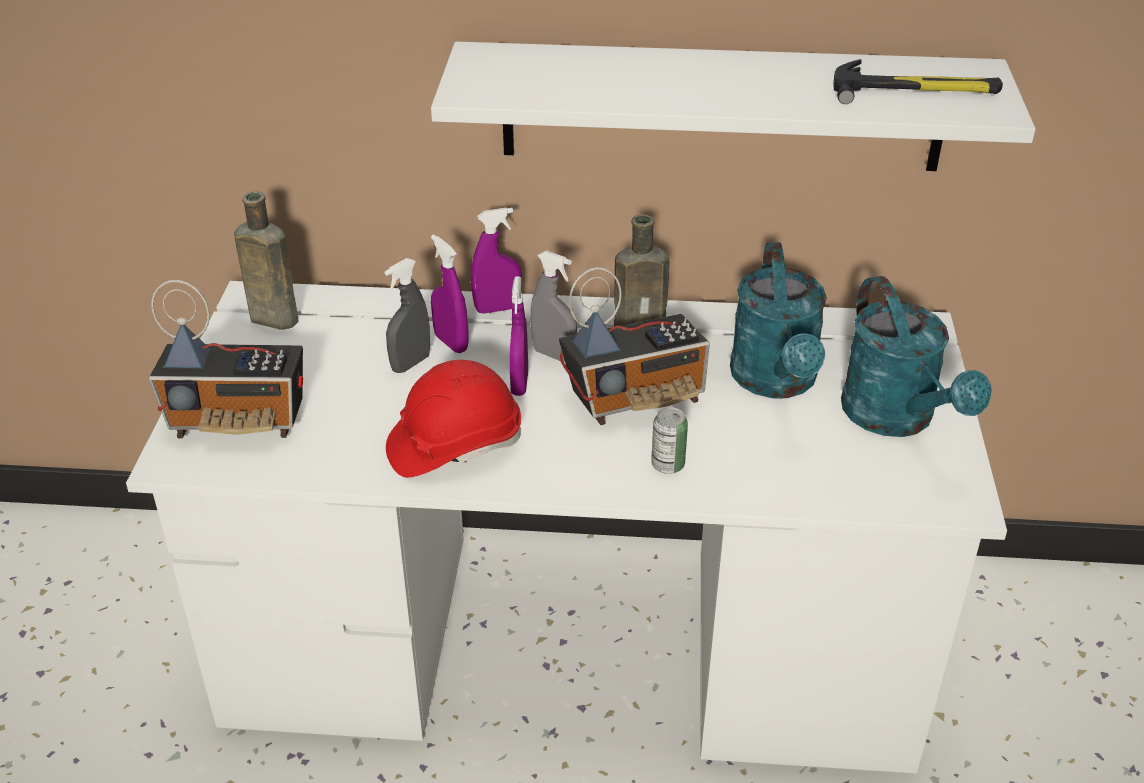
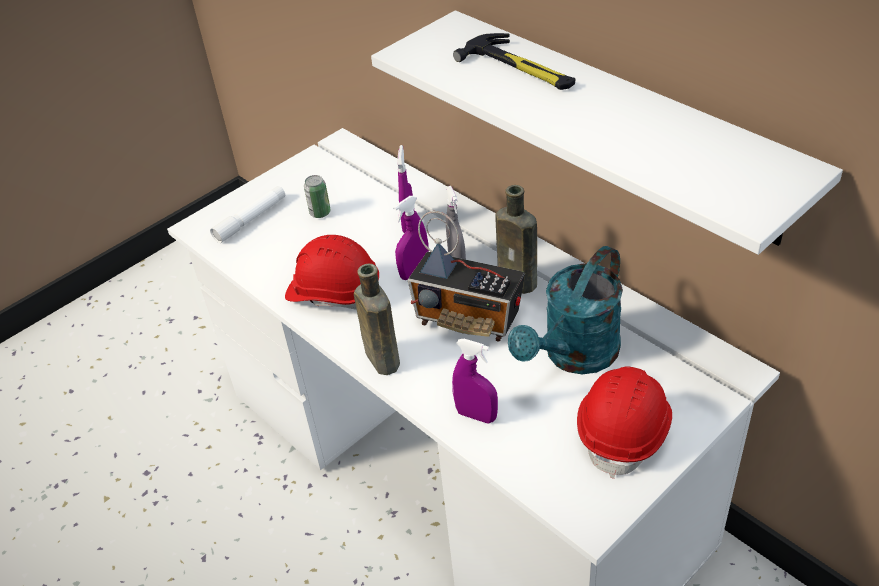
camera: 45 degrees right, 5 degrees up
(239, 421) = (251, 219): radio -> white flashlight
(270, 318) = (334, 162): brown bottle -> brown bottle (381, 357)
(410, 363) = (371, 227): grey spray bottle -> none
(497, 309) = (461, 214): purple spray bottle -> purple spray bottle (476, 415)
(668, 465) = (433, 374): can -> can (320, 213)
(897, 419) = (625, 431): turquoise watering can -> red hard hat
(916, 90) = (712, 168): hammer -> hammer (519, 68)

